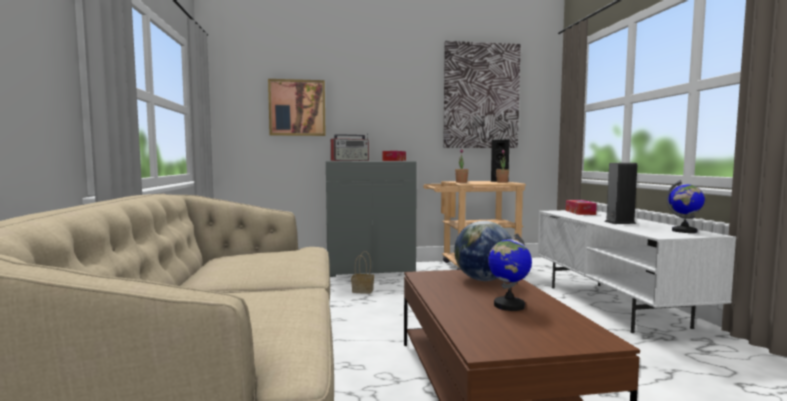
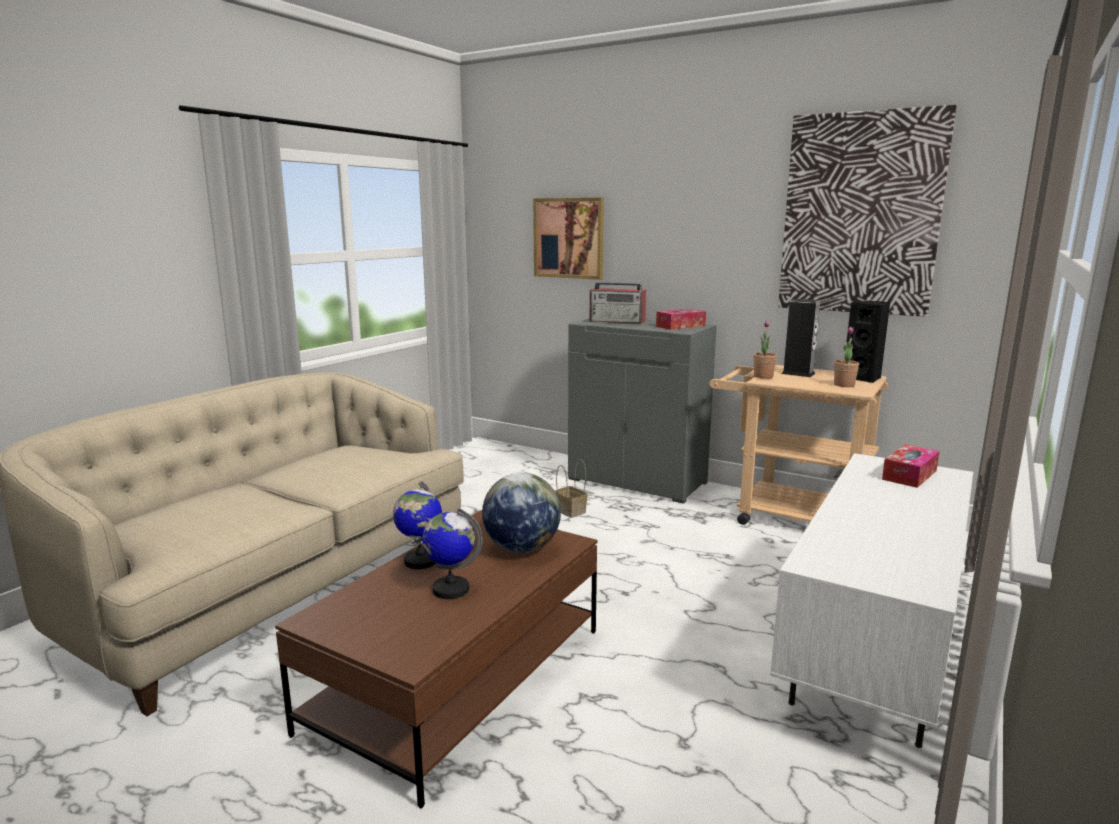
camera: 40 degrees right, 10 degrees up
(620, 222) = (875, 518): speaker -> speaker (798, 373)
(684, 231) = (904, 570): globe -> globe (420, 561)

